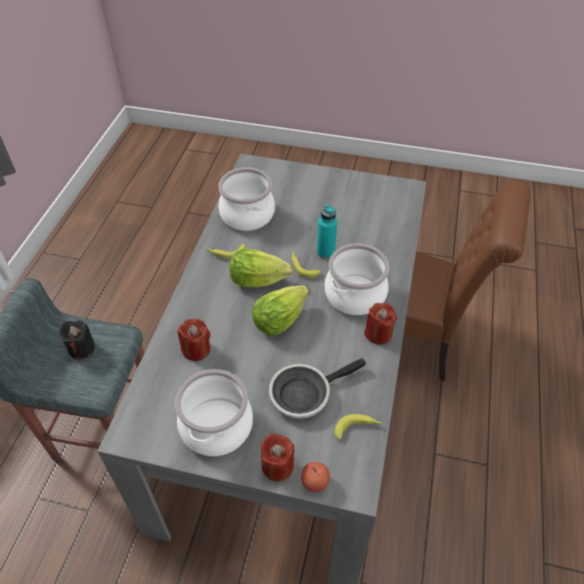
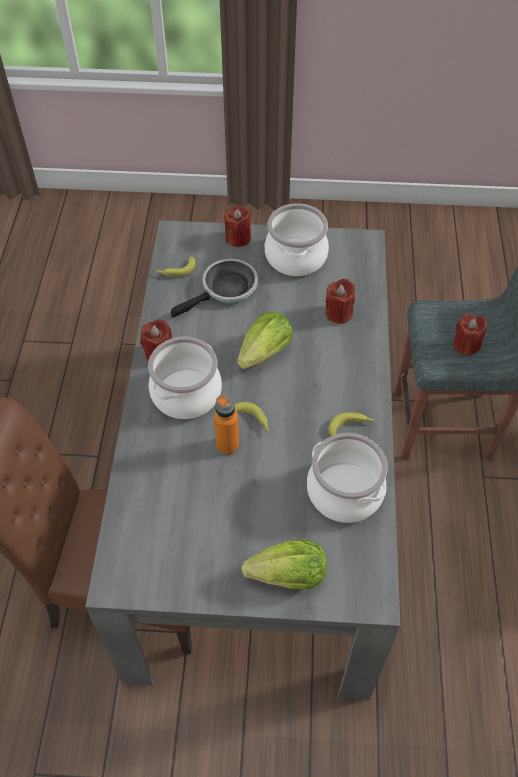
camera: 170 degrees right, 5 degrees up
(81, 349) = (466, 345): black candle -> red candle
(257, 280) = (301, 396): lettuce -> lettuce (289, 576)
(315, 482) = (207, 232): apple -> none
(325, 252) = (227, 445): turquoise bottle -> orange bottle

